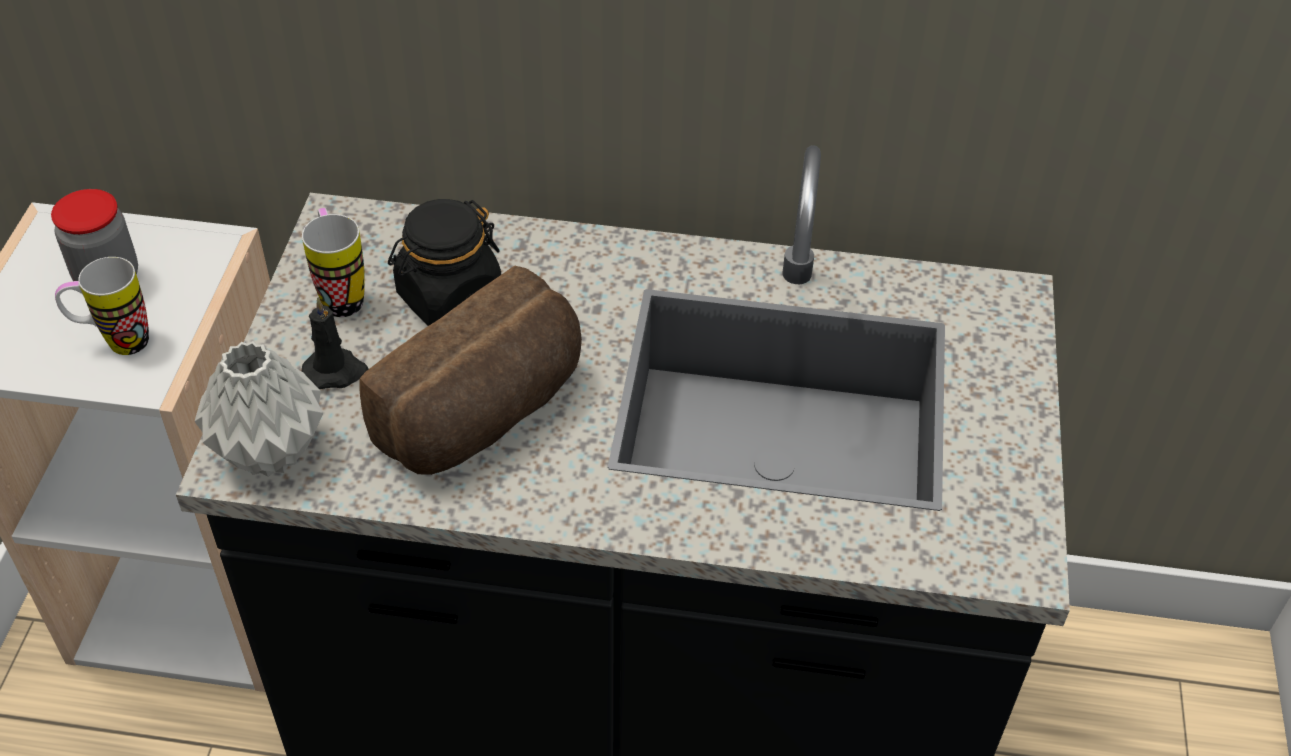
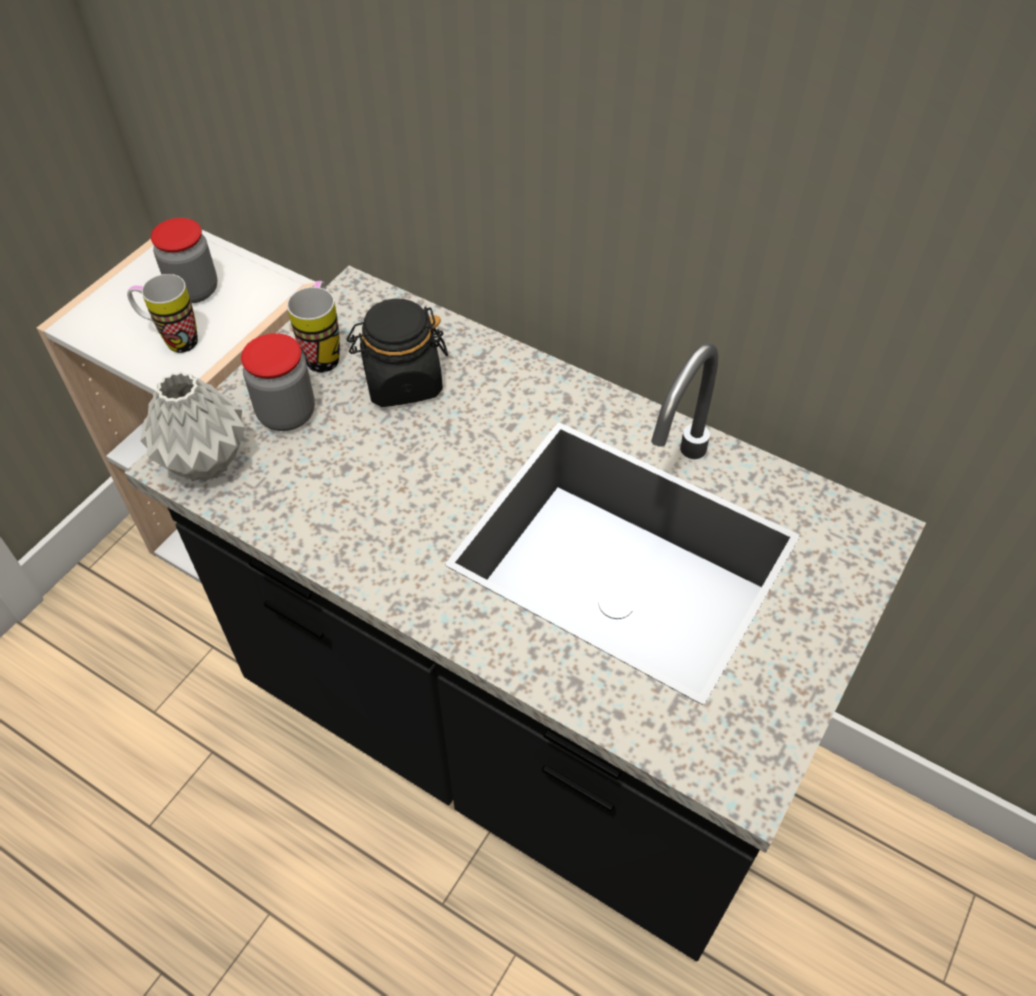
camera: 25 degrees right, 5 degrees up
(336, 371) = (287, 414): black candle -> jar
(486, 414) = (377, 486): bread -> none

